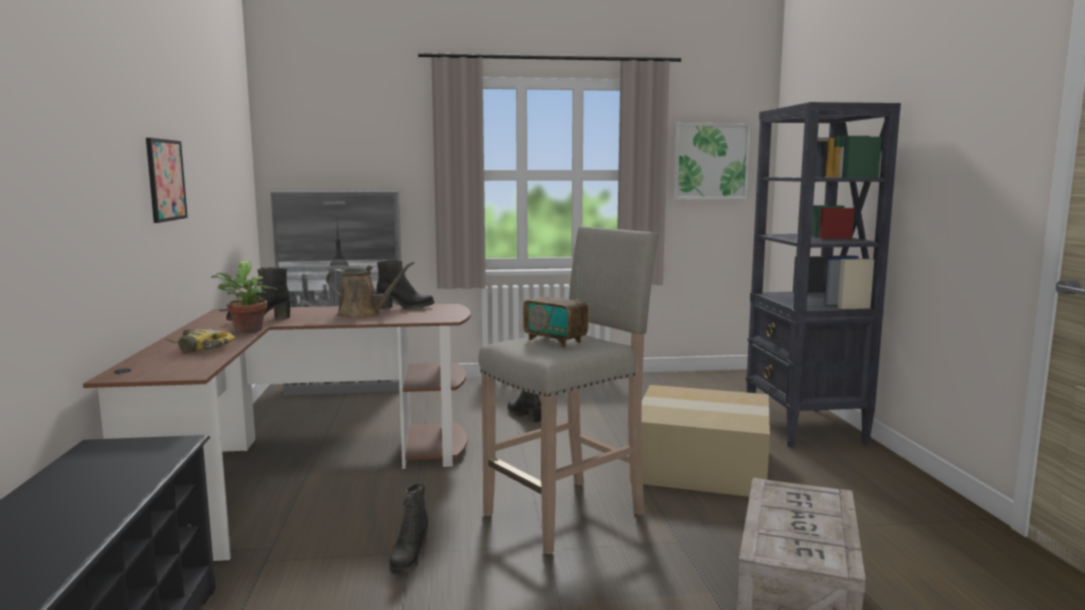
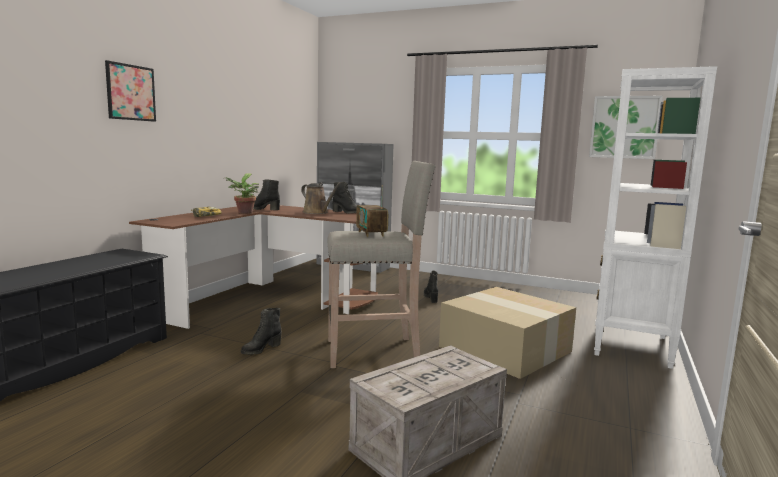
camera: 30 degrees right, 0 degrees up
(165, 180) = (220, 127): picture -> picture (131, 92)
(804, 428) = (630, 346): black bookcase -> white bookcase

